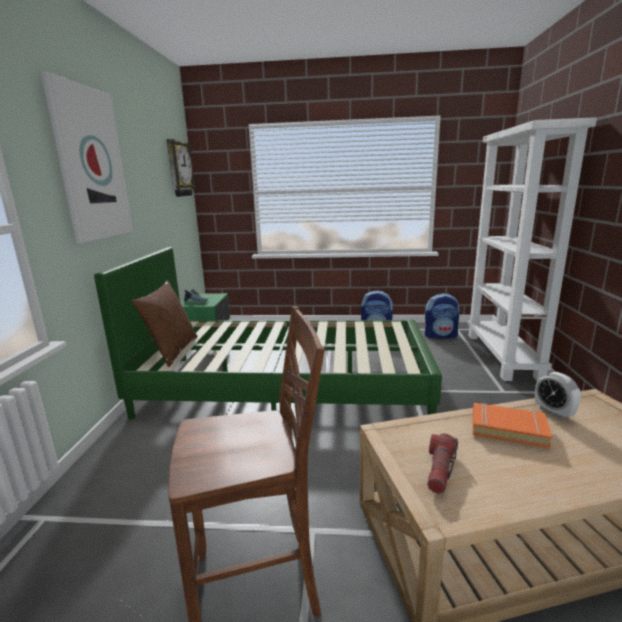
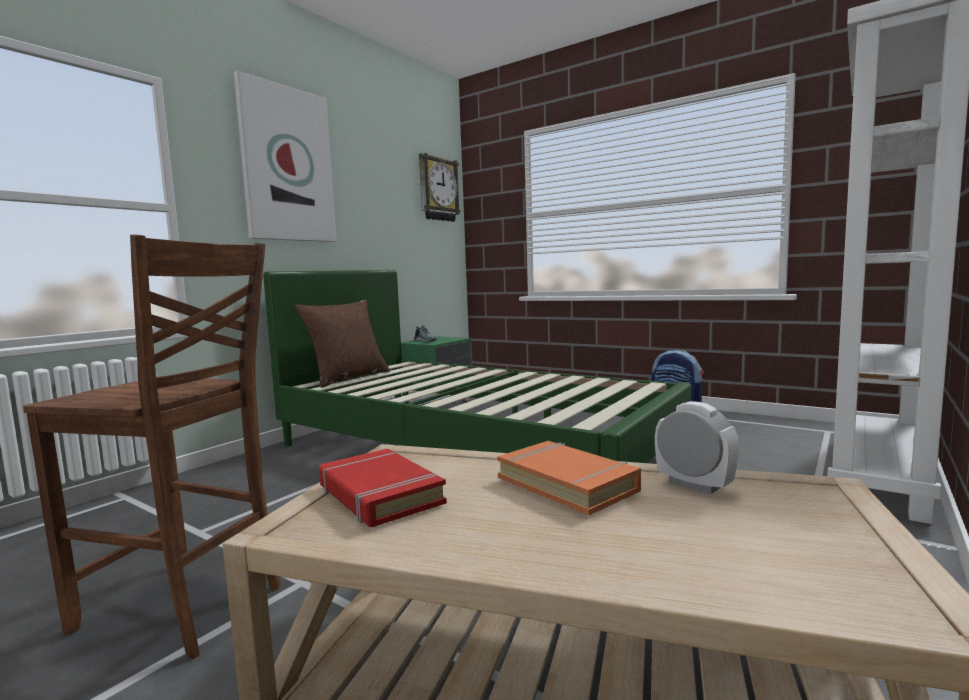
camera: 30 degrees right, 10 degrees down
(440, 335) = (783, 434): backpack -> none
(440, 470) = (379, 495): flashlight -> red book
(553, 412) = (694, 485): alarm clock -> alarm clock turned 135 degrees clockwise

